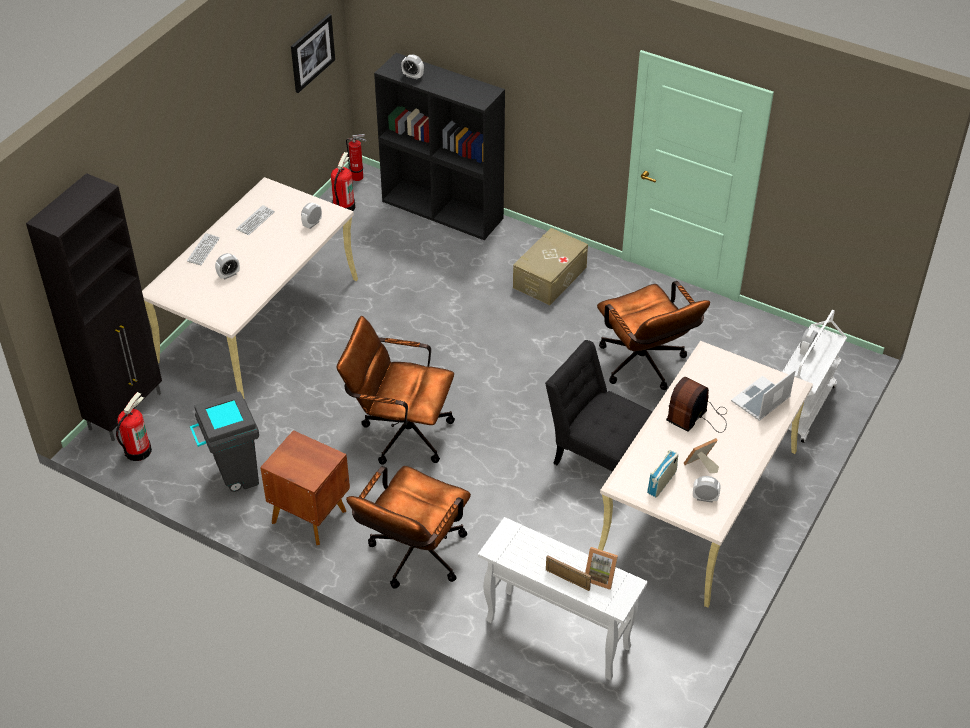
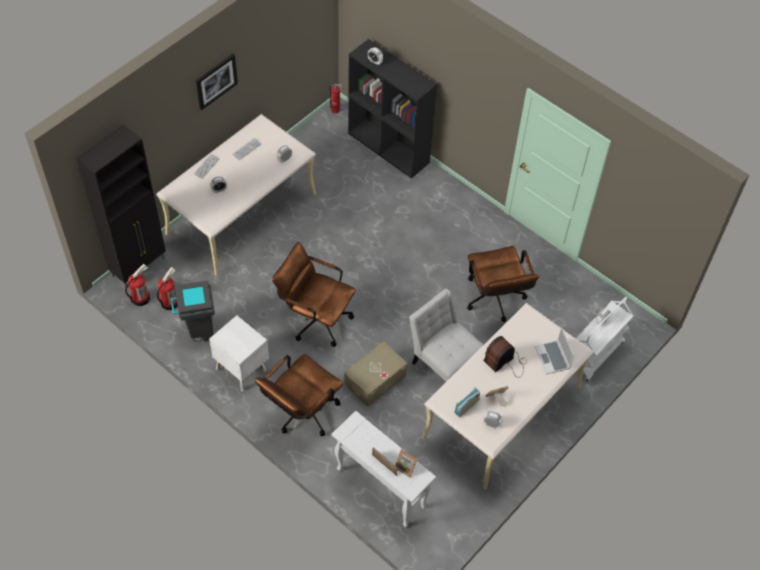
camera: 10 degrees right, 10 degrees up
(309, 515) = (241, 368): brown nightstand -> white nightstand
(312, 52) = (307, 31): picture -> picture (216, 81)
(343, 206) = (320, 133): fire extinguisher -> fire extinguisher (169, 302)
(549, 277) = (449, 217): beige storage box -> beige storage box (375, 380)
(598, 454) = (444, 362): black chair -> white chair
(760, 400) = (552, 358): laptop -> laptop turned 75 degrees counterclockwise

